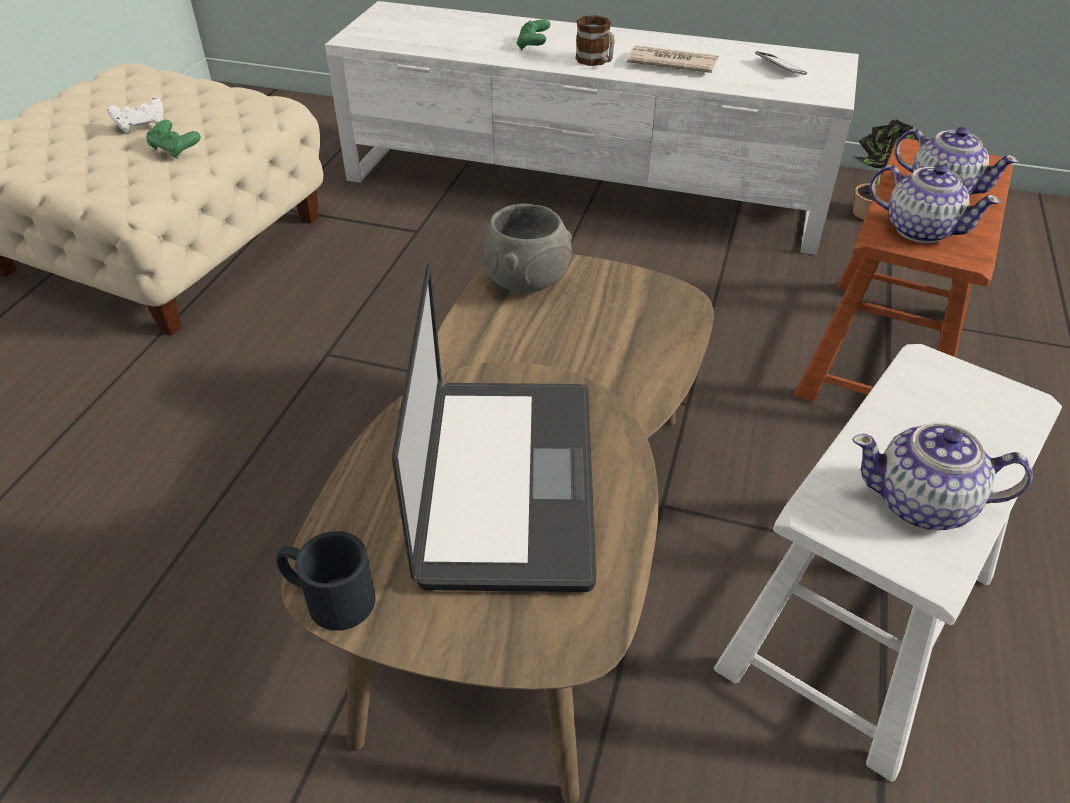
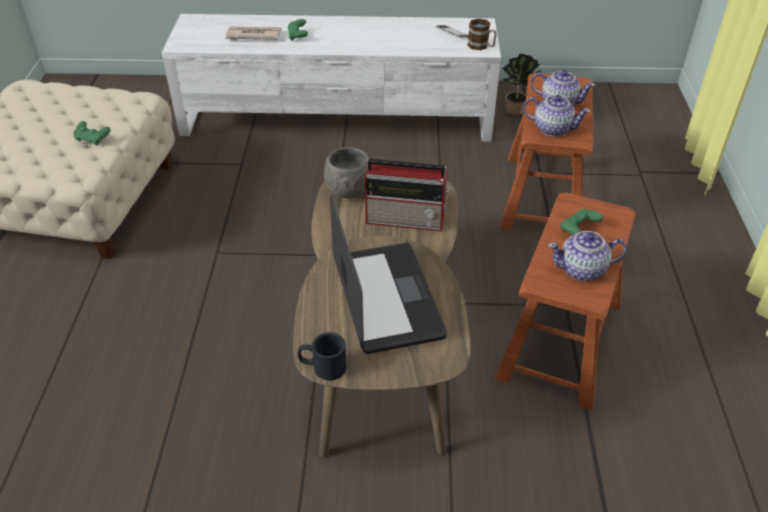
camera: 15 degrees left, 0 degrees up
(141, 125) = (59, 125): white game controller -> none
(596, 61) = (342, 43): mug -> mug (481, 46)
(608, 346) = (407, 219): none -> radio
(671, 63) = (387, 39): newspaper -> newspaper (253, 35)
(859, 620) = (560, 340): white stool -> brown stool
(931, 419) = (578, 229): none -> green game controller

